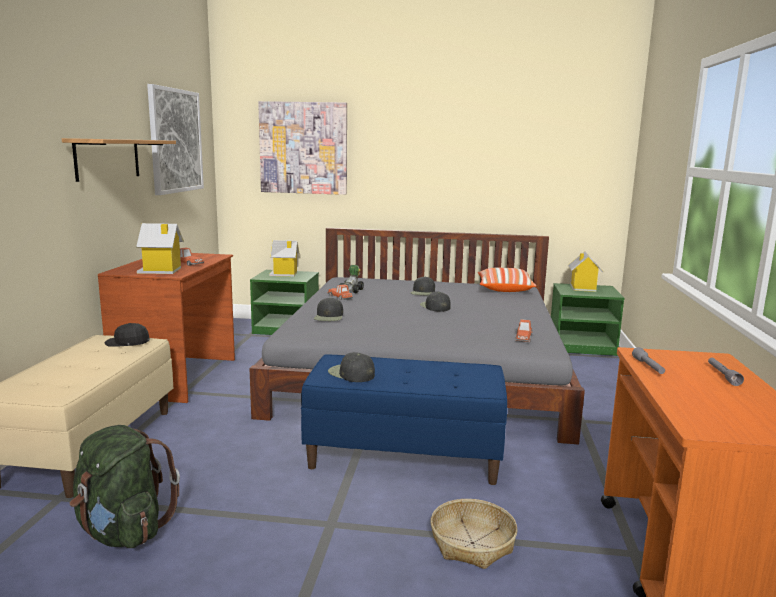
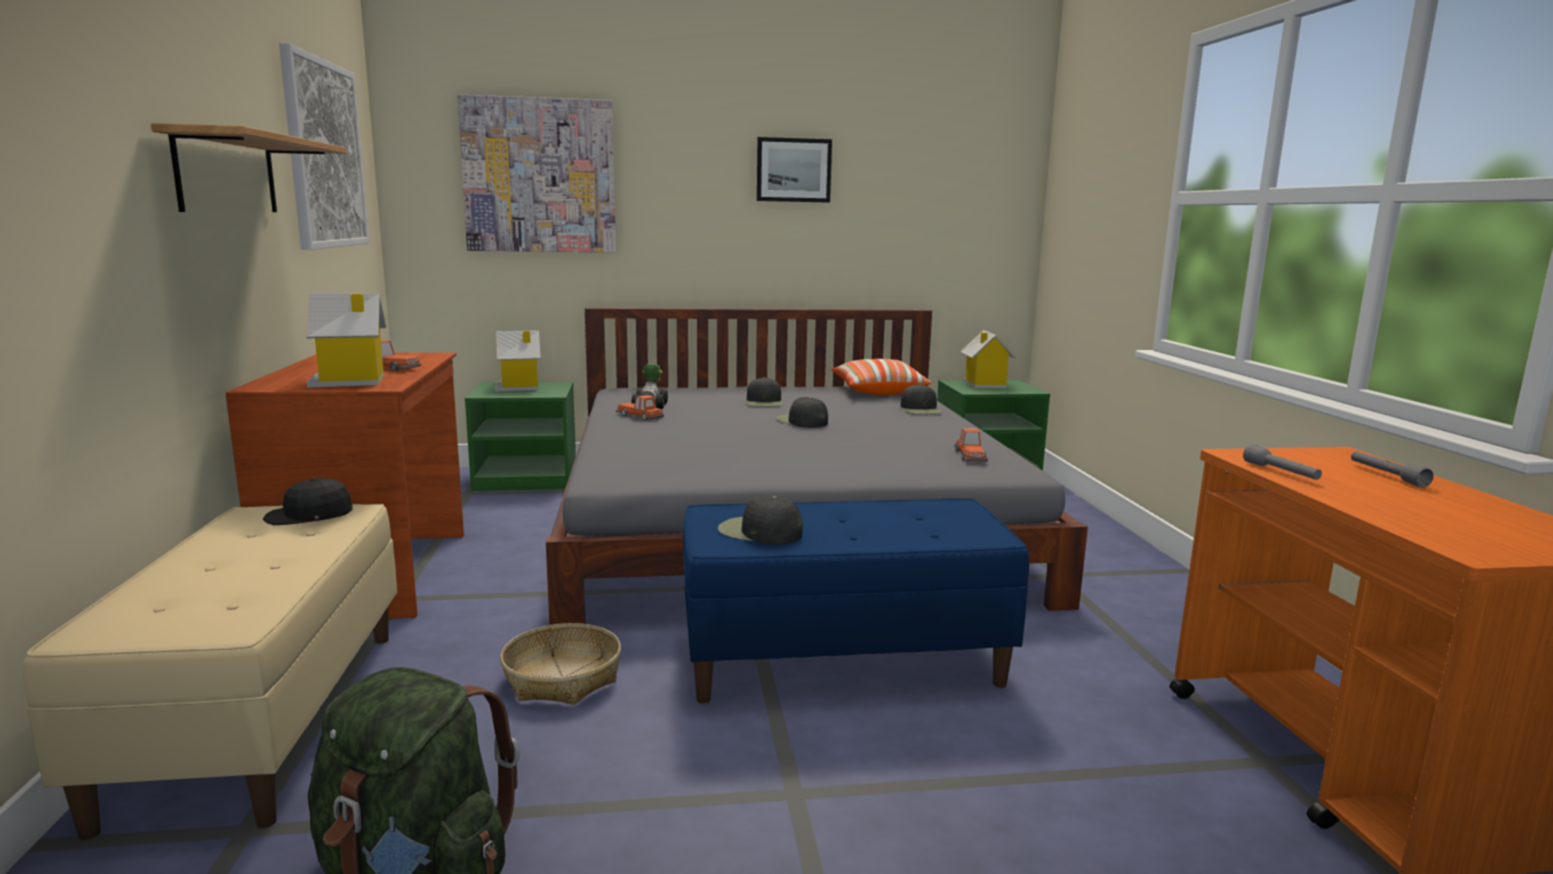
camera: 15 degrees left, 0 degrees up
(329, 316) = (651, 446): black cap -> black cap (921, 409)
(458, 144) = (793, 170): none -> picture
(472, 543) = (1036, 786): basket -> basket (563, 678)

